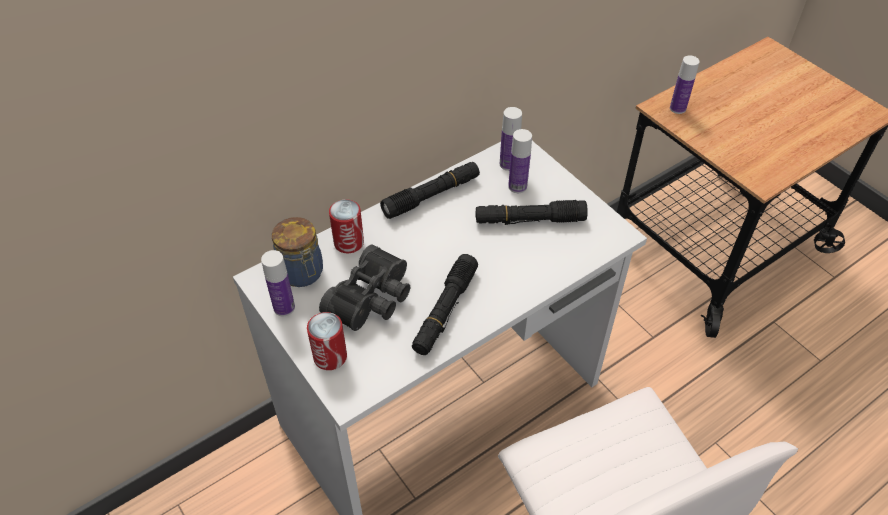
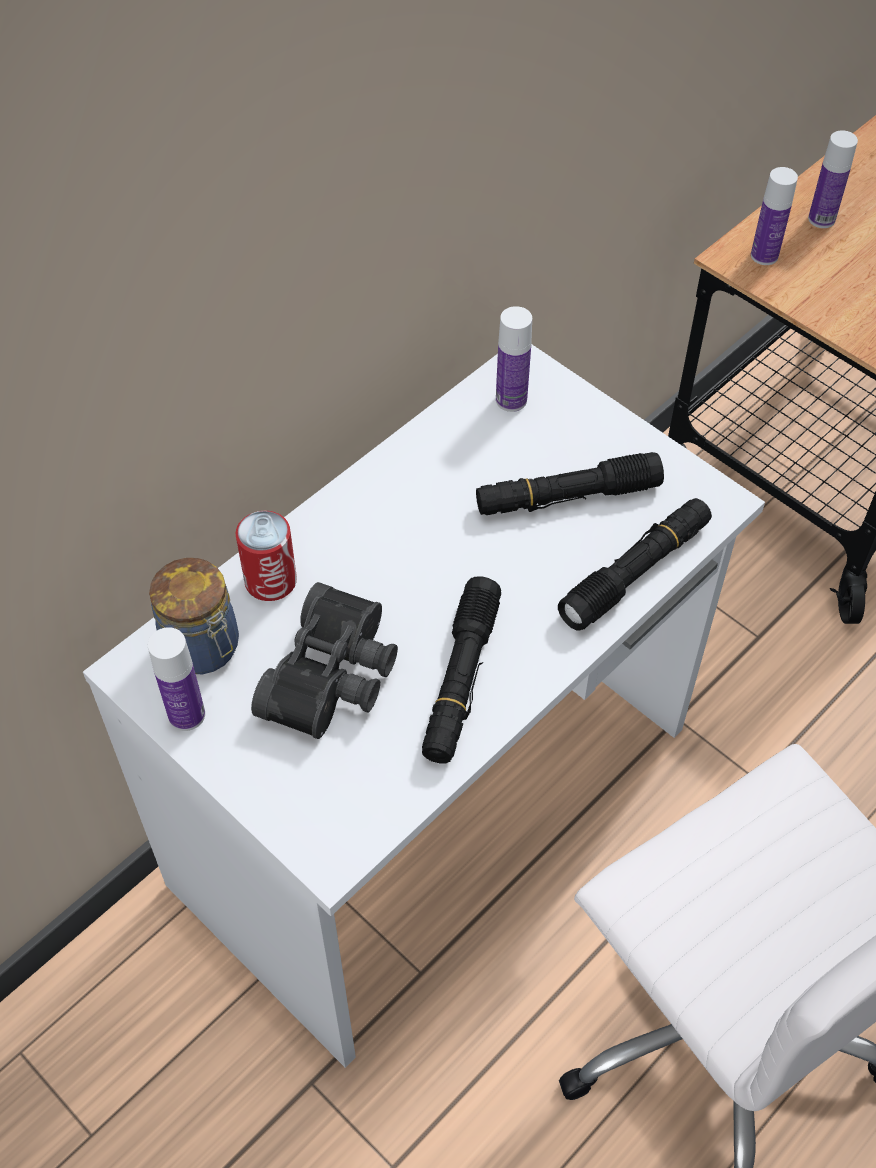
camera: 10 degrees left, 5 degrees up
(330, 356) = (286, 790): can -> none
(431, 196) = (393, 475): black flashlight -> black flashlight (635, 572)
(517, 186) = (535, 439): bottle -> bottle (821, 219)

